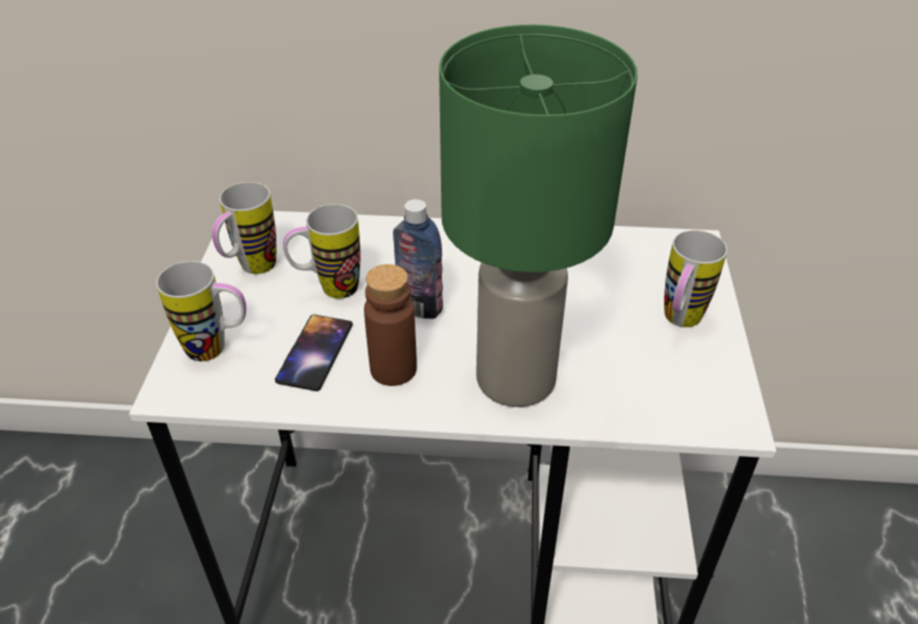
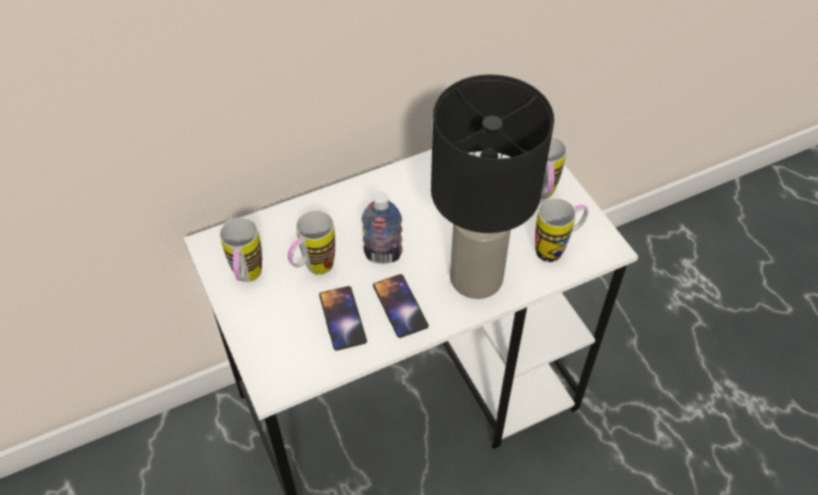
camera: 30 degrees left, 10 degrees up
(218, 349) = (277, 346): mug -> mug (556, 249)
(393, 369) = (400, 306): brown bottle -> phone
(514, 380) = (476, 279): green table lamp -> black table lamp

